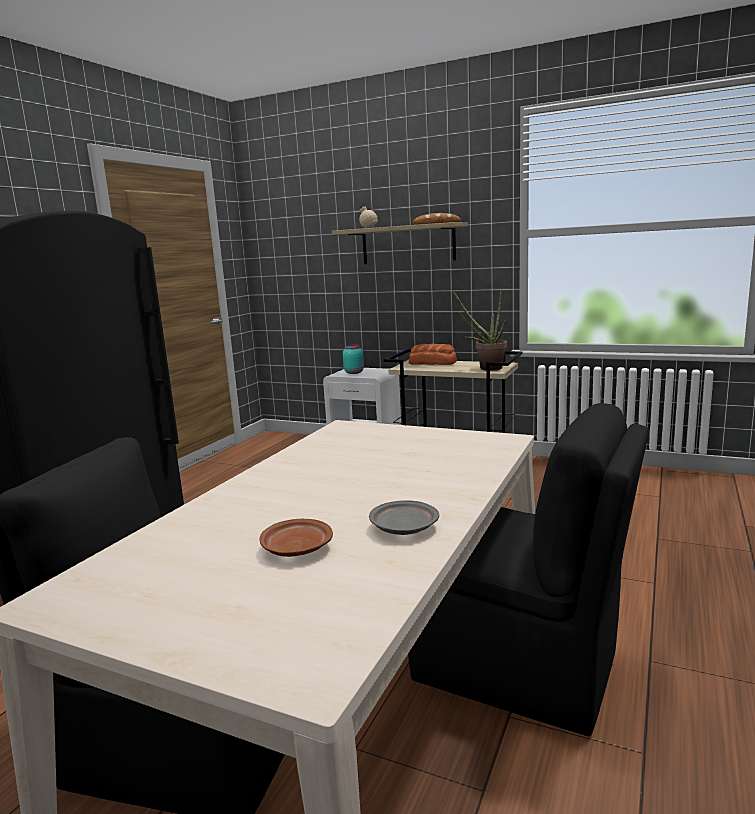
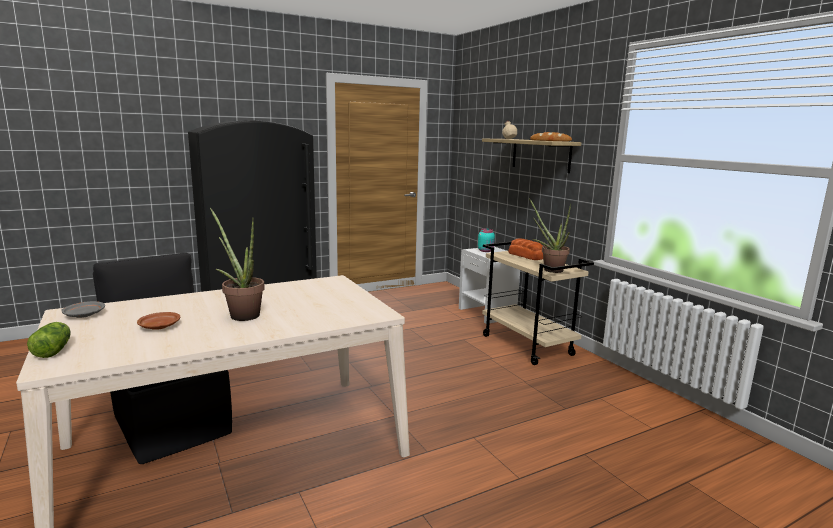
camera: 35 degrees right, 0 degrees up
(228, 651) = (54, 350): none -> lettuce
(358, 493) = (241, 314): none -> potted plant
(403, 528) = (210, 335): grey plate -> grey plate (84, 315)
(521, 667) = (346, 474): black chair -> none

